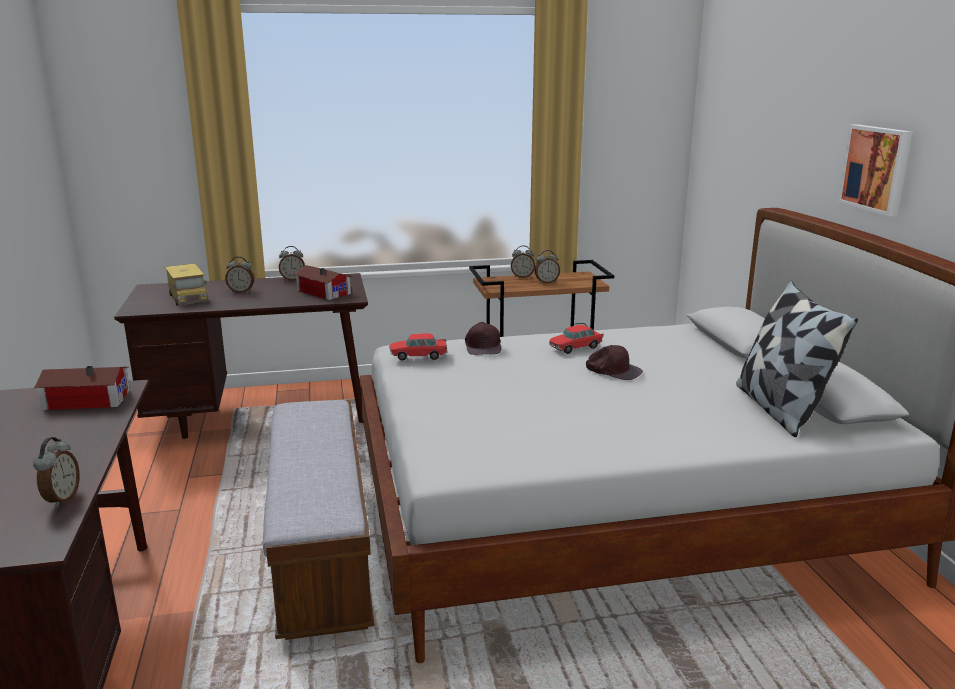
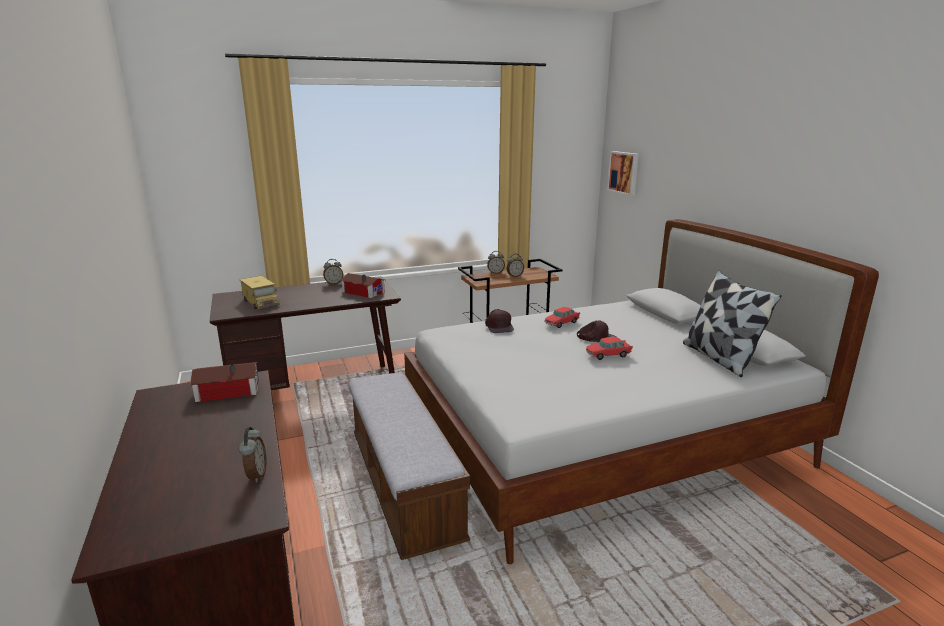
camera: 10 degrees left, 0 degrees up
(241, 291) = (300, 295): alarm clock -> none
(418, 356) = (456, 337): toy car -> toy car (608, 355)
(877, 168) = (758, 192): picture -> picture (624, 172)

